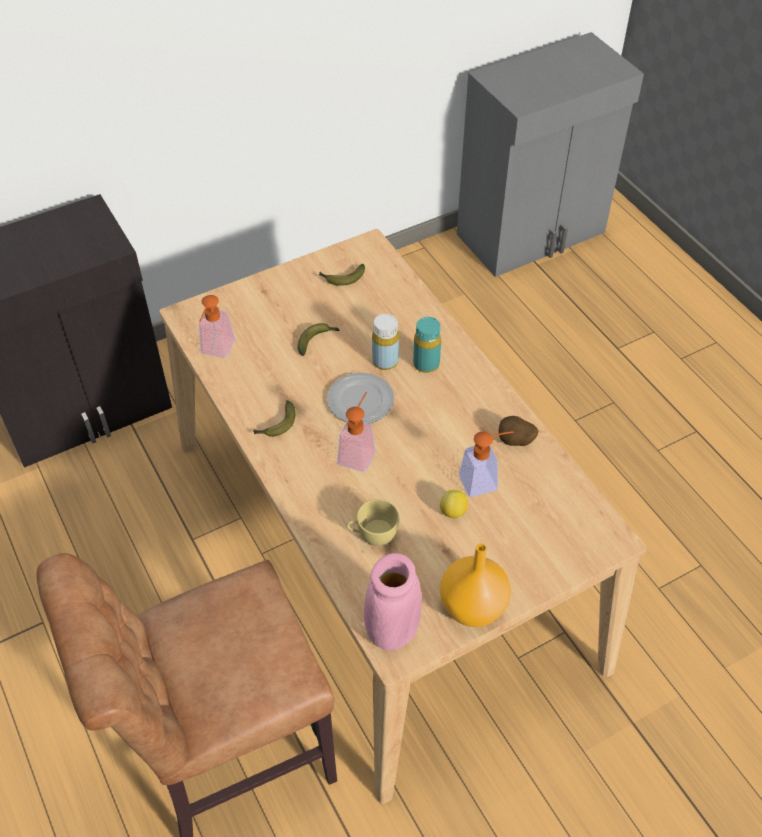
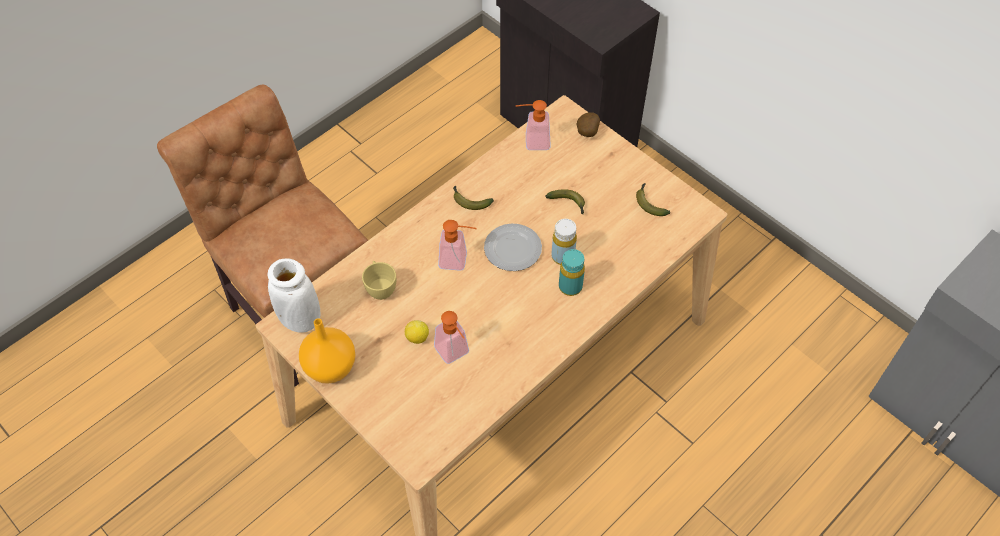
camera: 75 degrees right, 5 degrees up
(393, 630) = (300, 319): pink vase -> white vase
(515, 442) = (503, 370): potato -> potato (586, 133)

